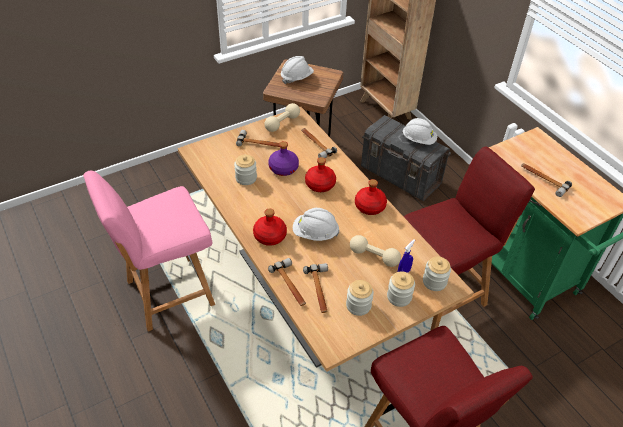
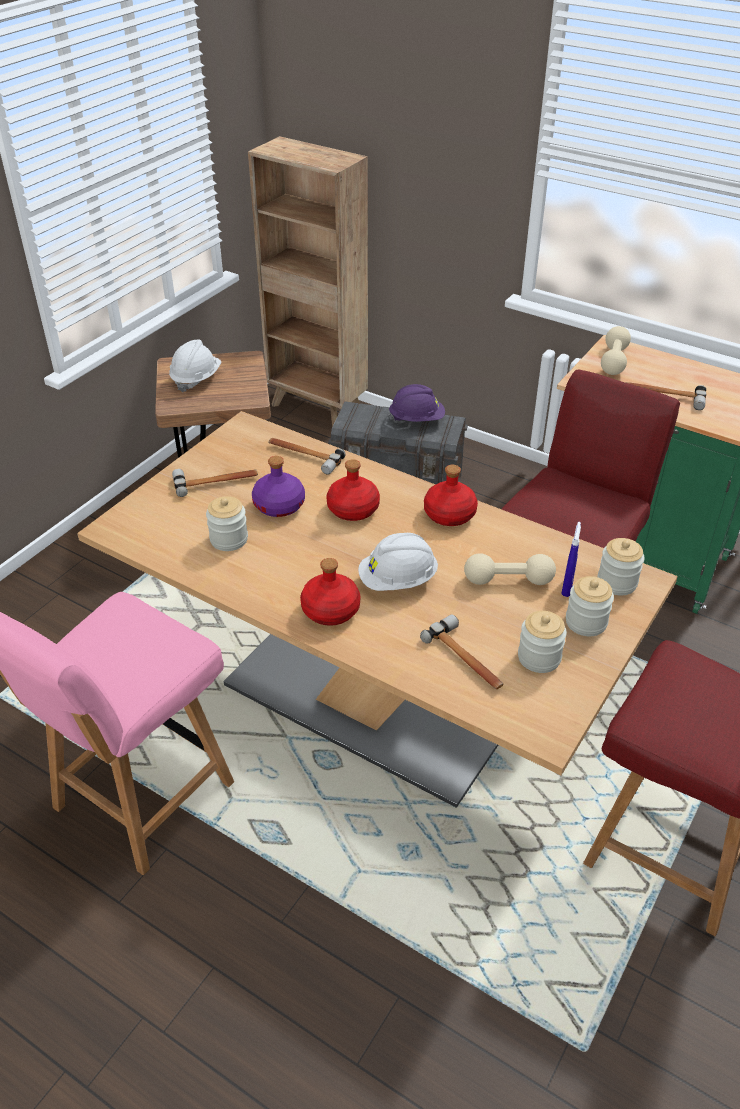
camera: 25 degrees left, 5 degrees down
(282, 123) = (230, 442): beige dumbbell -> beige dumbbell (613, 361)
(291, 285) = (417, 669): hammer -> none
(418, 140) = (417, 419): white hard hat -> purple hard hat

